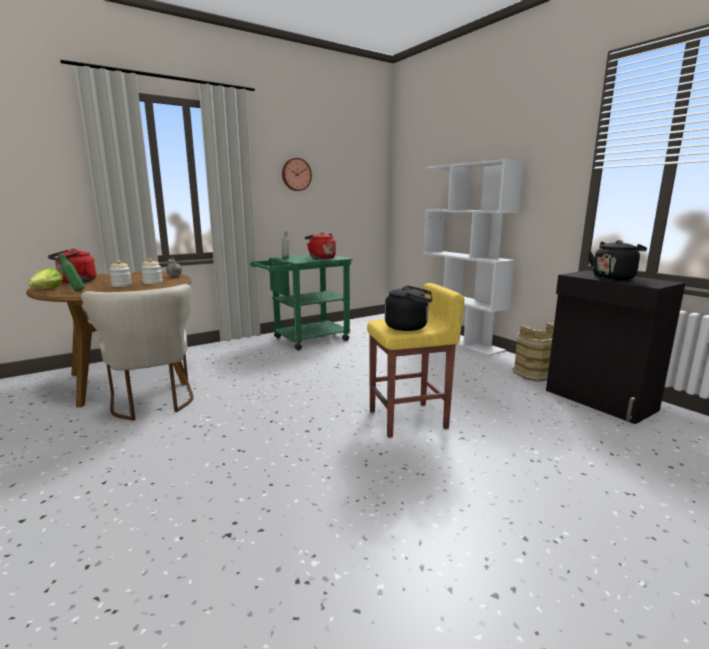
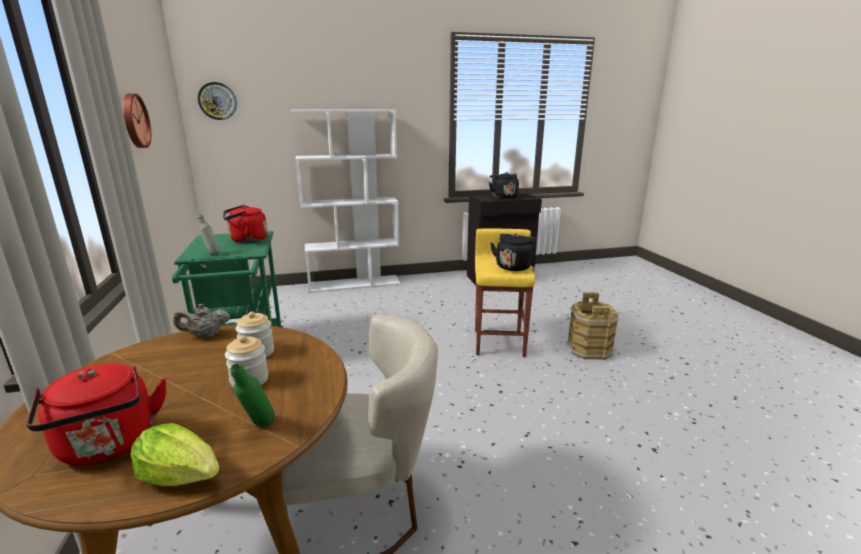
camera: 70 degrees left, 5 degrees up
(407, 164) = (217, 101): none -> wall clock
(533, 373) = (447, 281): brown bucket -> brown bucket (588, 349)

